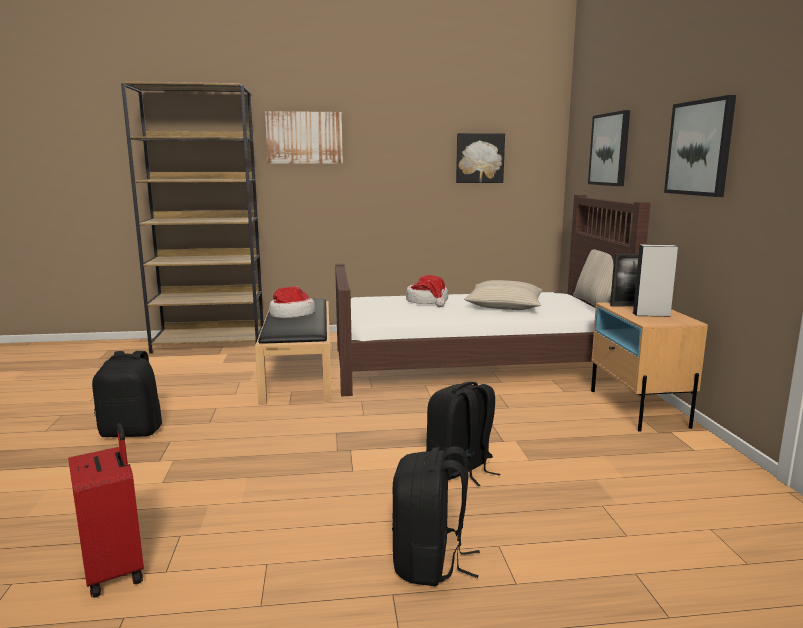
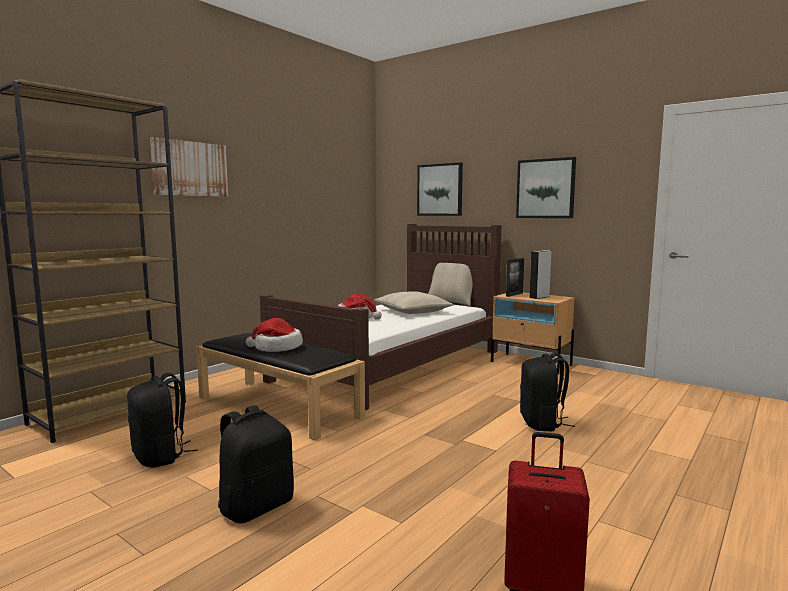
camera: 45 degrees left, 5 degrees down
(430, 563) = (649, 472): black backpack -> black backpack (160, 456)
(479, 158) = (326, 195): picture -> none

